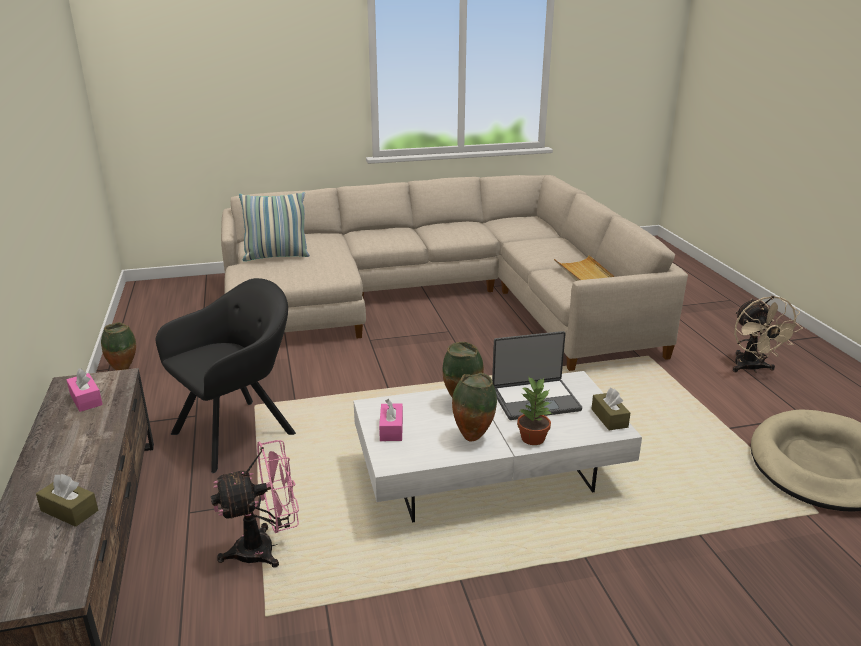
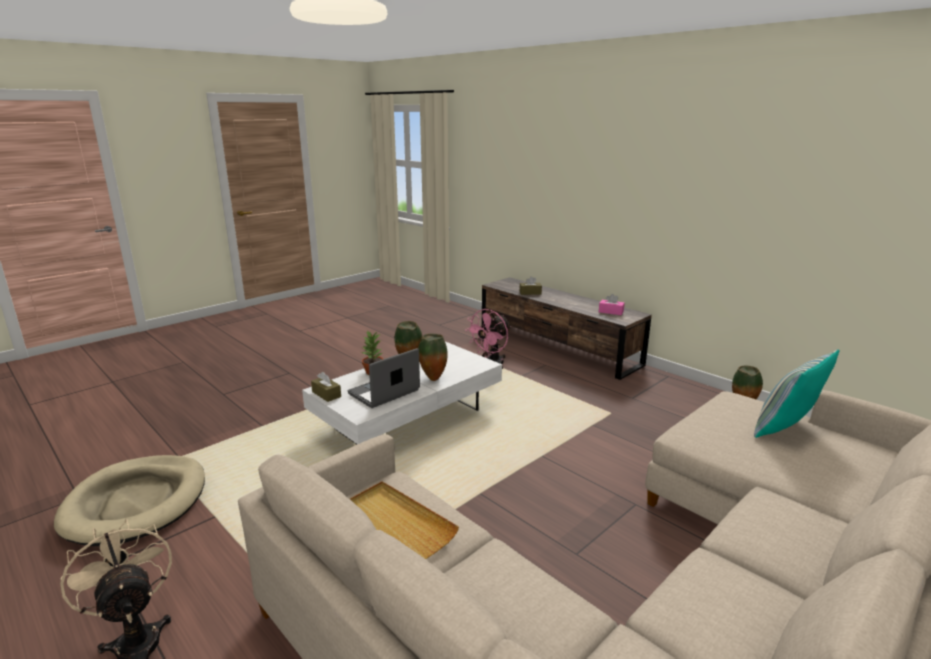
camera: 150 degrees right, 5 degrees down
(239, 431) = (590, 398): black armchair -> none
(391, 429) = (459, 357): pink tissue box -> none

